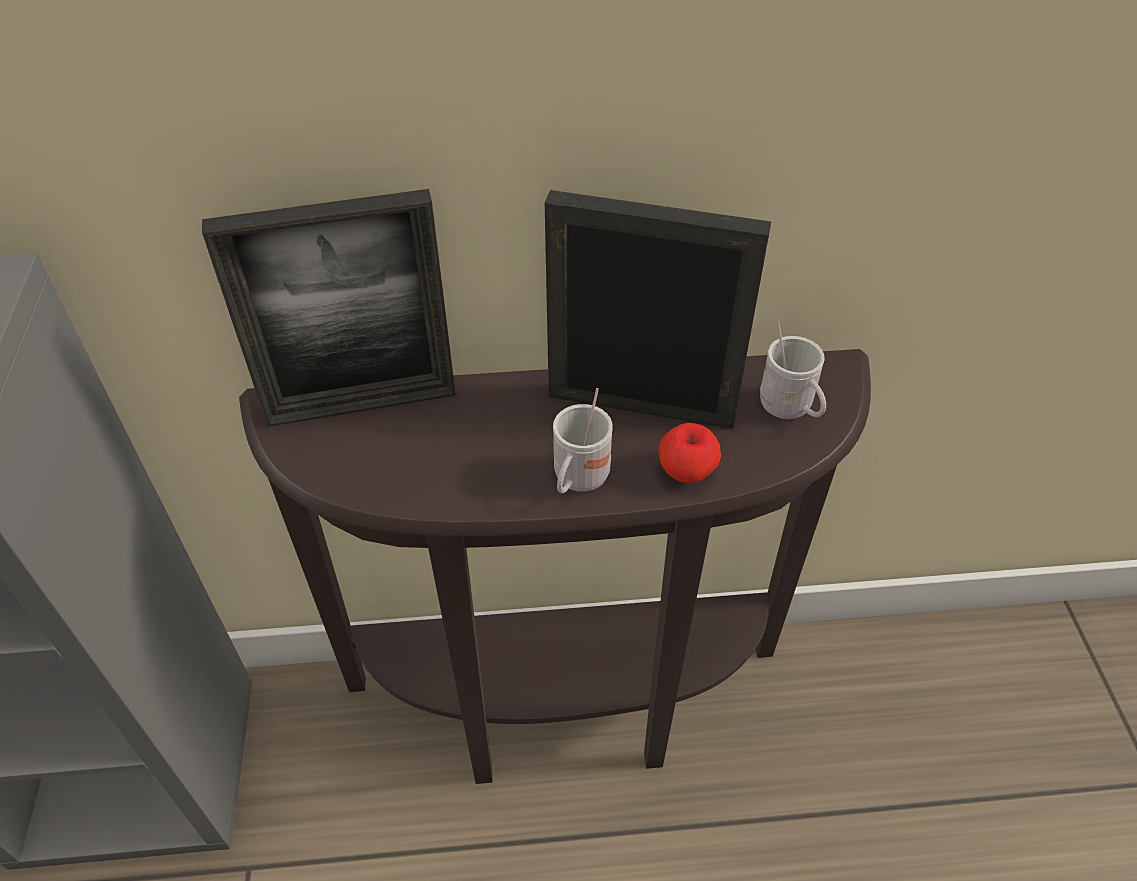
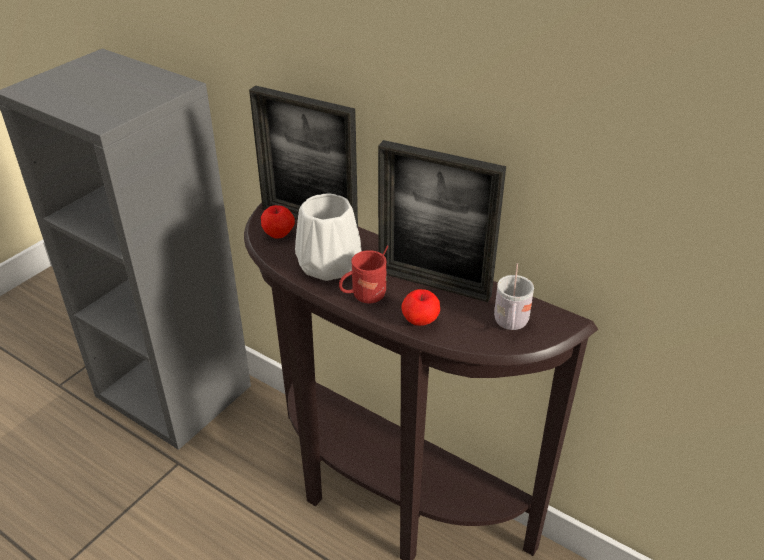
camera: 40 degrees right, 10 degrees down
(343, 454) = (278, 234): none -> apple
(474, 459) = (330, 264): none -> white vase
(578, 481) = (364, 297): white mug -> red mug
(641, 406) = (434, 283): picture frame -> picture frame turned 150 degrees clockwise

